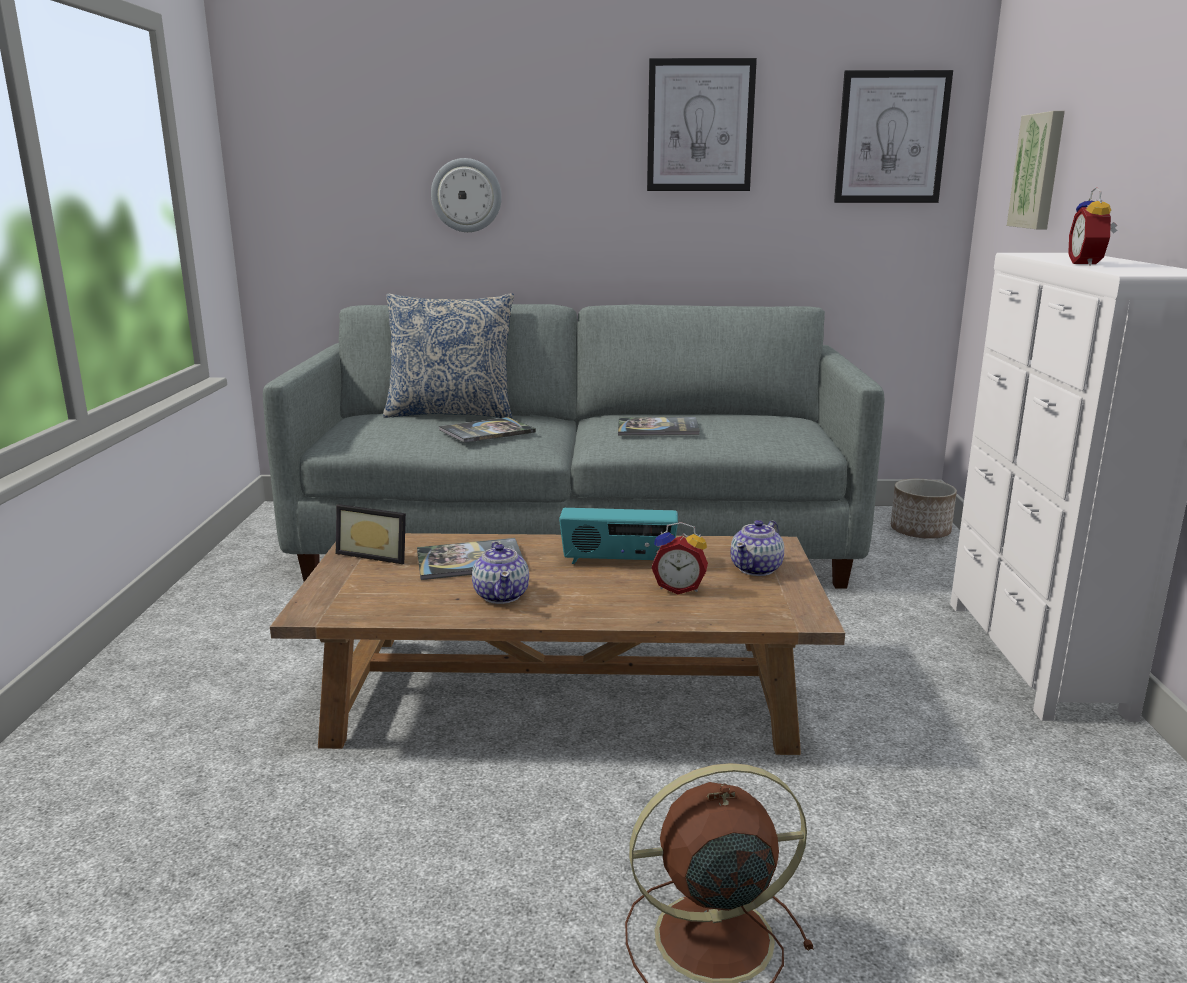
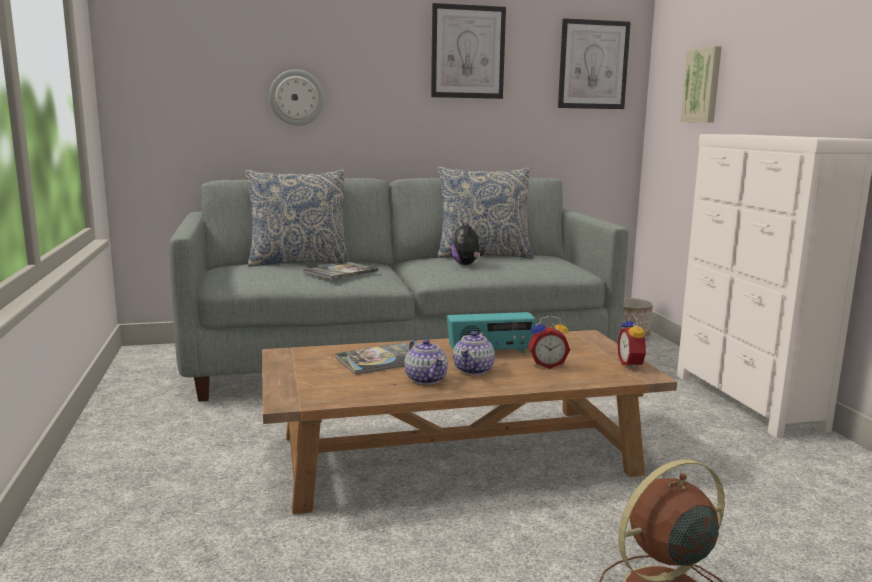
camera: 15 degrees left, 5 degrees down
(376, 554) = (304, 361): picture frame -> none
(658, 428) = (467, 264): book -> plush toy
(697, 413) = (483, 255): none -> pillow
(757, 569) = (588, 350): teapot -> teapot (474, 370)
(1088, 264) = (777, 136): alarm clock -> alarm clock (632, 365)

